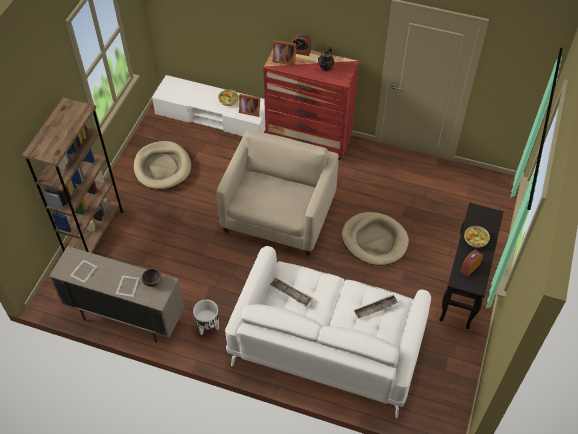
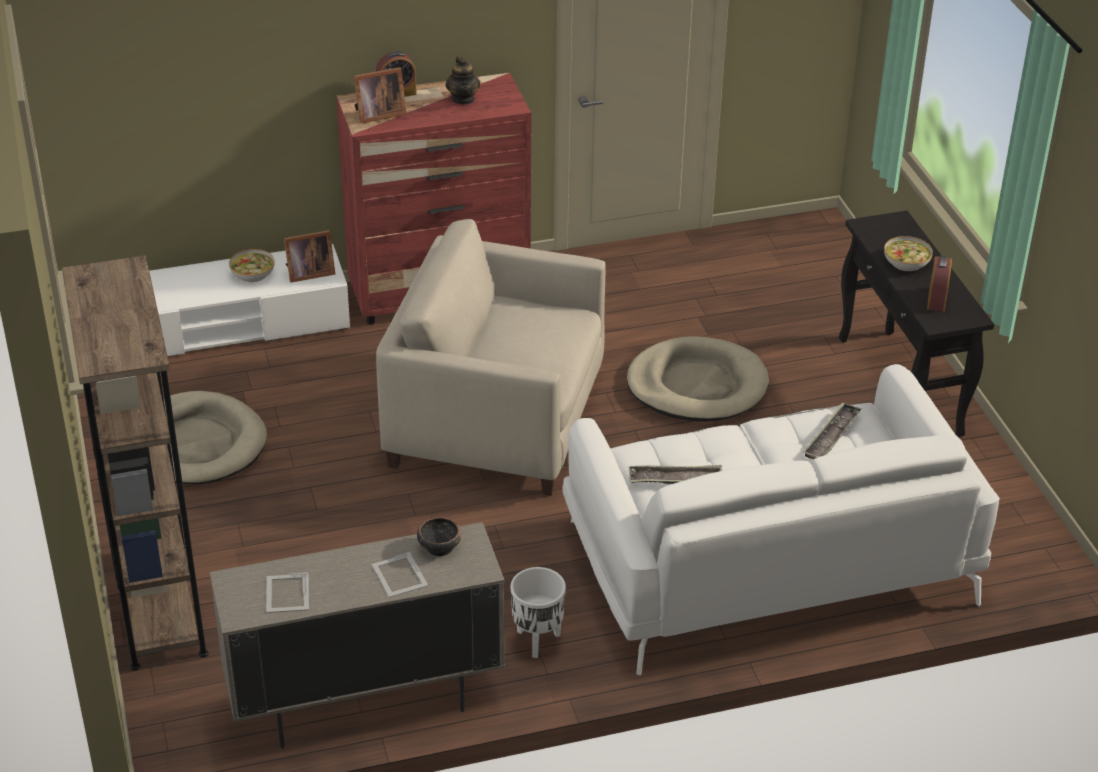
camera: 35 degrees left, 15 degrees down
(279, 215) = (496, 421): beige armchair -> beige armchair turned 60 degrees counterclockwise

